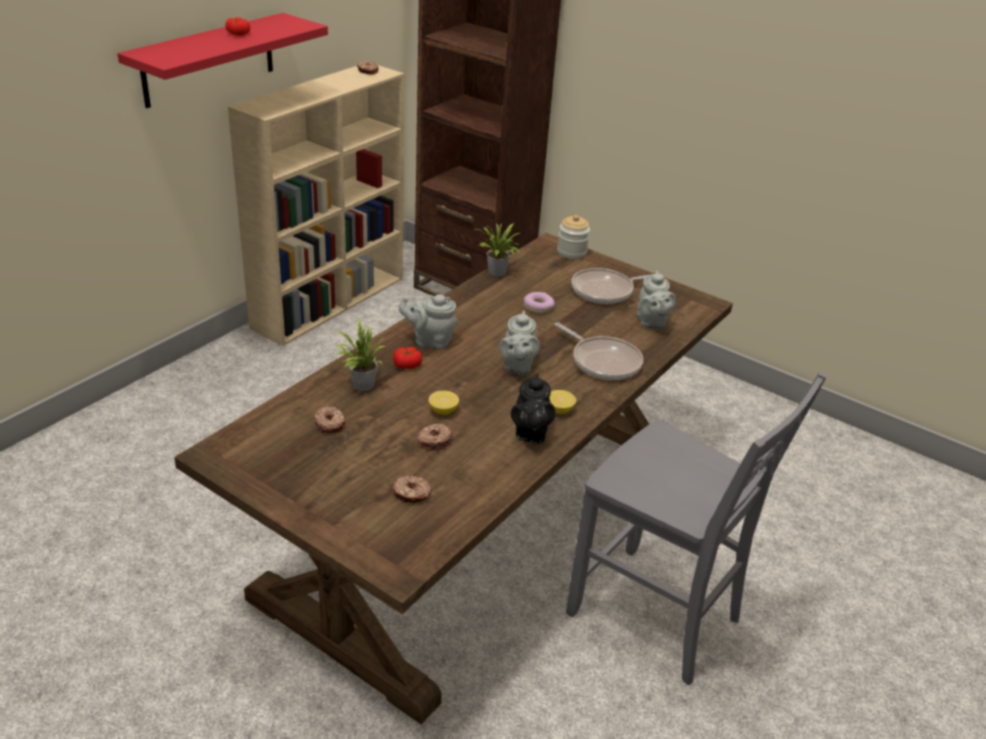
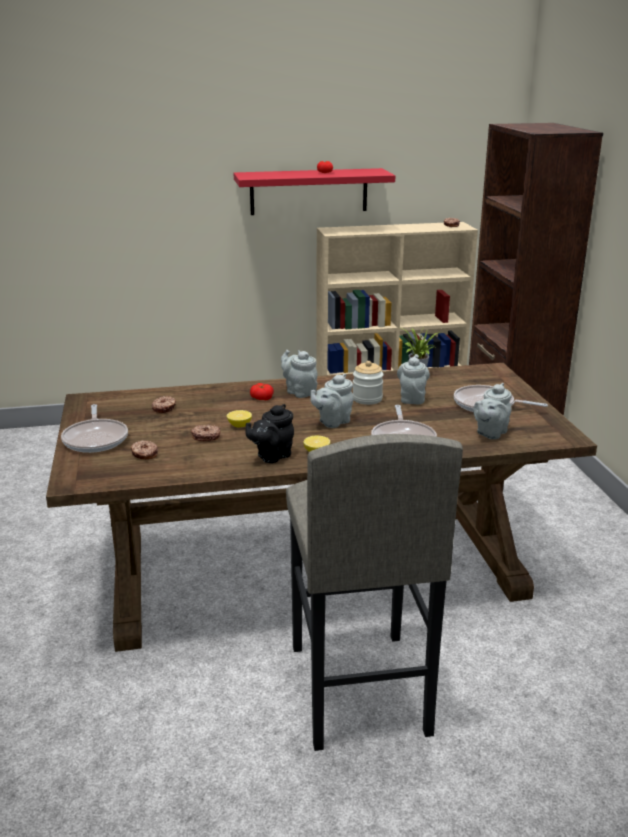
camera: 45 degrees right, 10 degrees down
(325, 501) = (96, 439): none -> frying pan
(360, 385) = (215, 398): potted plant -> none
(538, 307) = (412, 398): donut -> grey teapot
(571, 252) = (502, 378): jar -> jar (367, 399)
(657, 617) = (357, 689): grey chair -> grey stool

